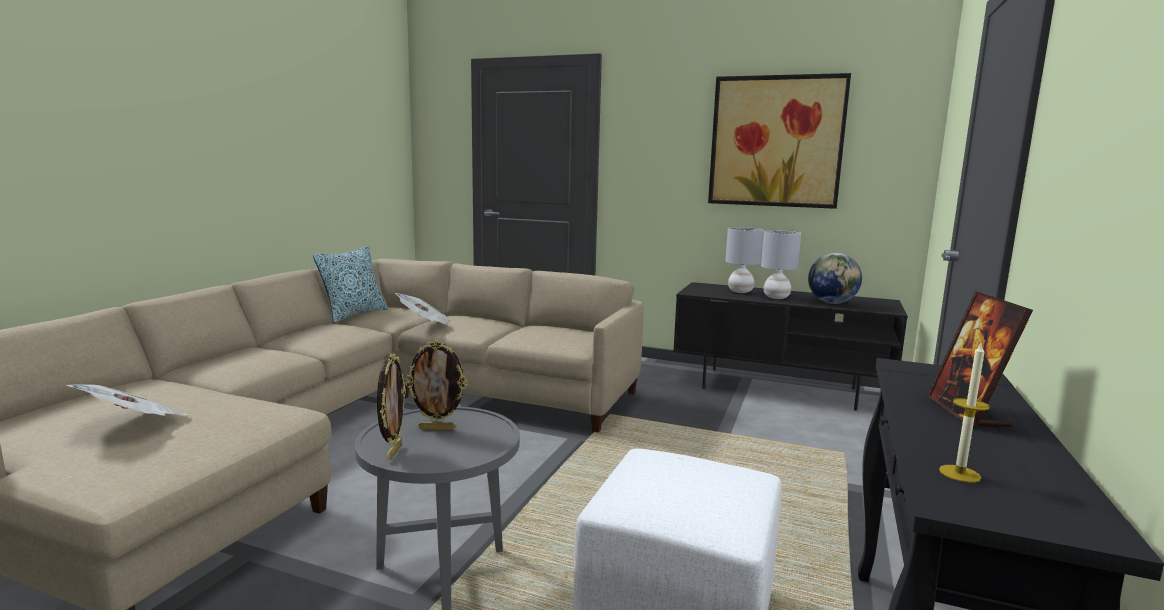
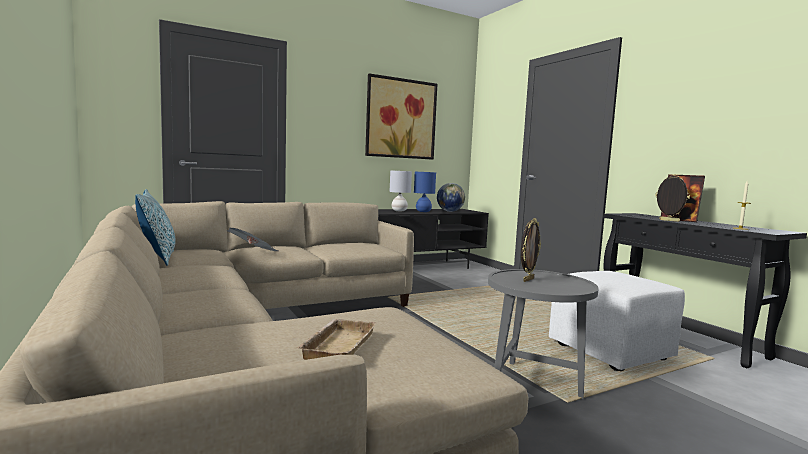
camera: 50 degrees left, 5 degrees down
(134, 424) = (337, 345): newspaper -> beige tray
(393, 452) = (559, 289): picture frame -> picture frame (669, 220)
(776, 297) = (423, 211): grey table lamp -> blue table lamp

